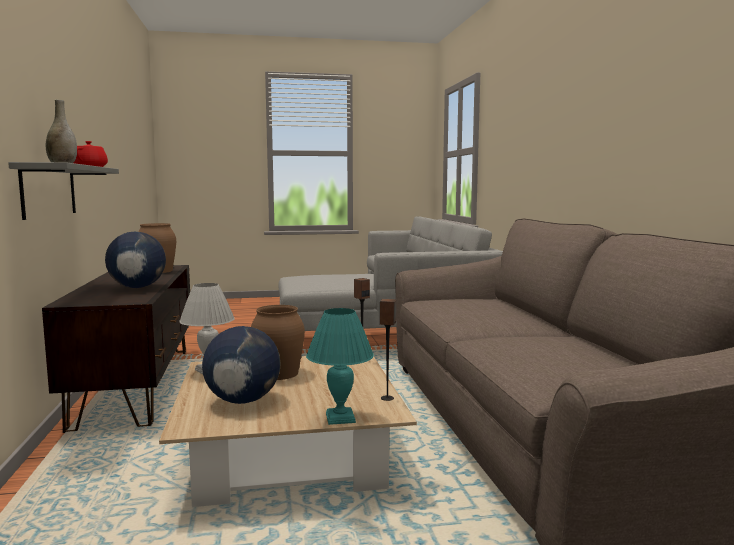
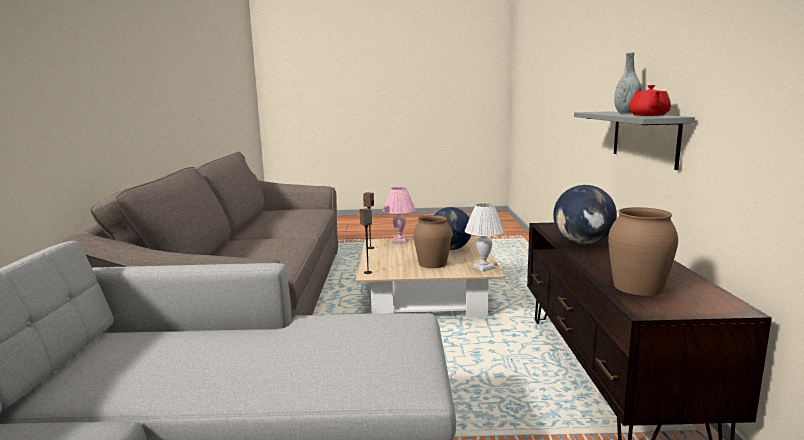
camera: 170 degrees left, 5 degrees up
(341, 418) = (399, 241): turquoise table lamp -> pink table lamp

